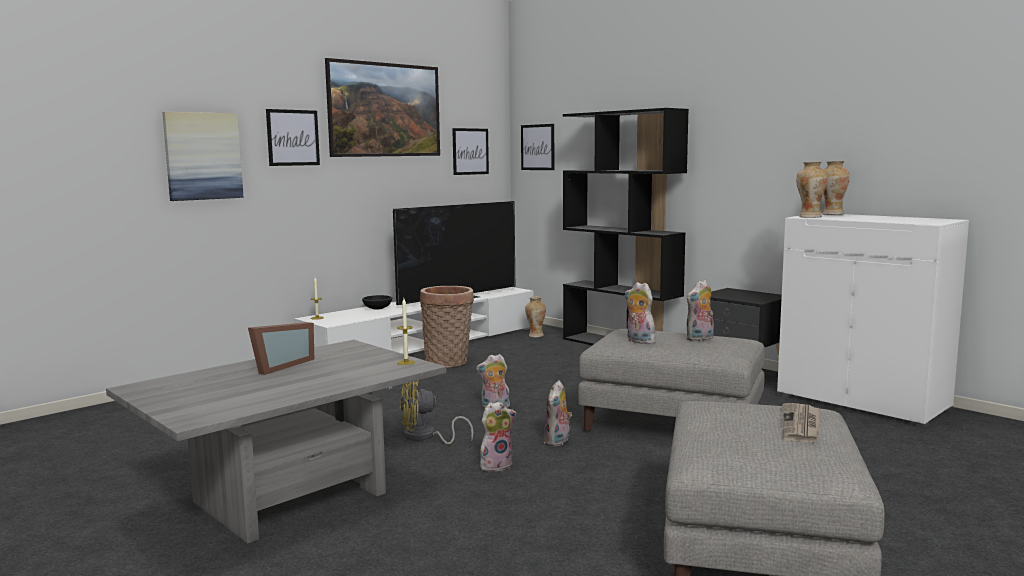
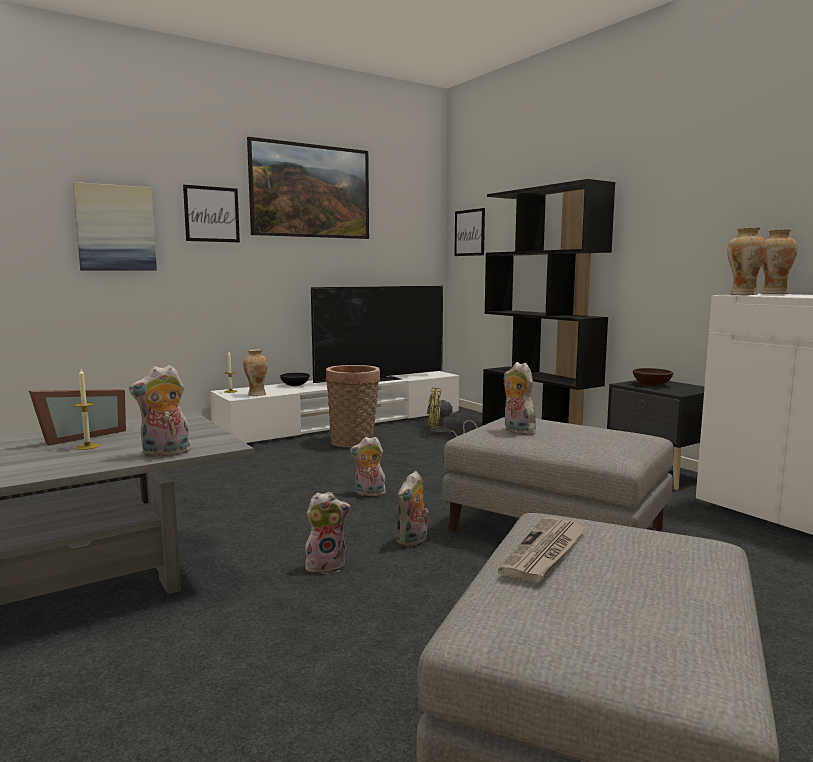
camera: 10 degrees right, 0 degrees up
(406, 362) = (215, 440): candle -> candle (87, 446)
(425, 437) = (273, 523): yellow fan -> yellow fan (443, 434)
(470, 151) = (402, 236): picture -> none
(535, 335) = (456, 420): vase -> vase (256, 394)
(700, 339) = (592, 432): plush toy -> plush toy (165, 454)
(732, 294) = (652, 385): none -> brown bowl
(801, 425) = (671, 569): newspaper -> newspaper (545, 552)

